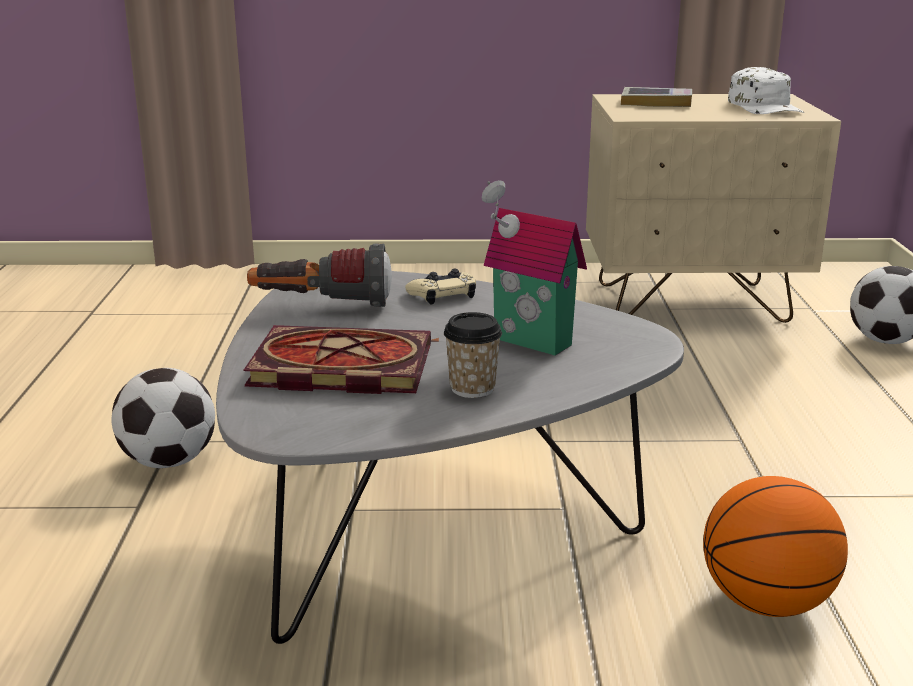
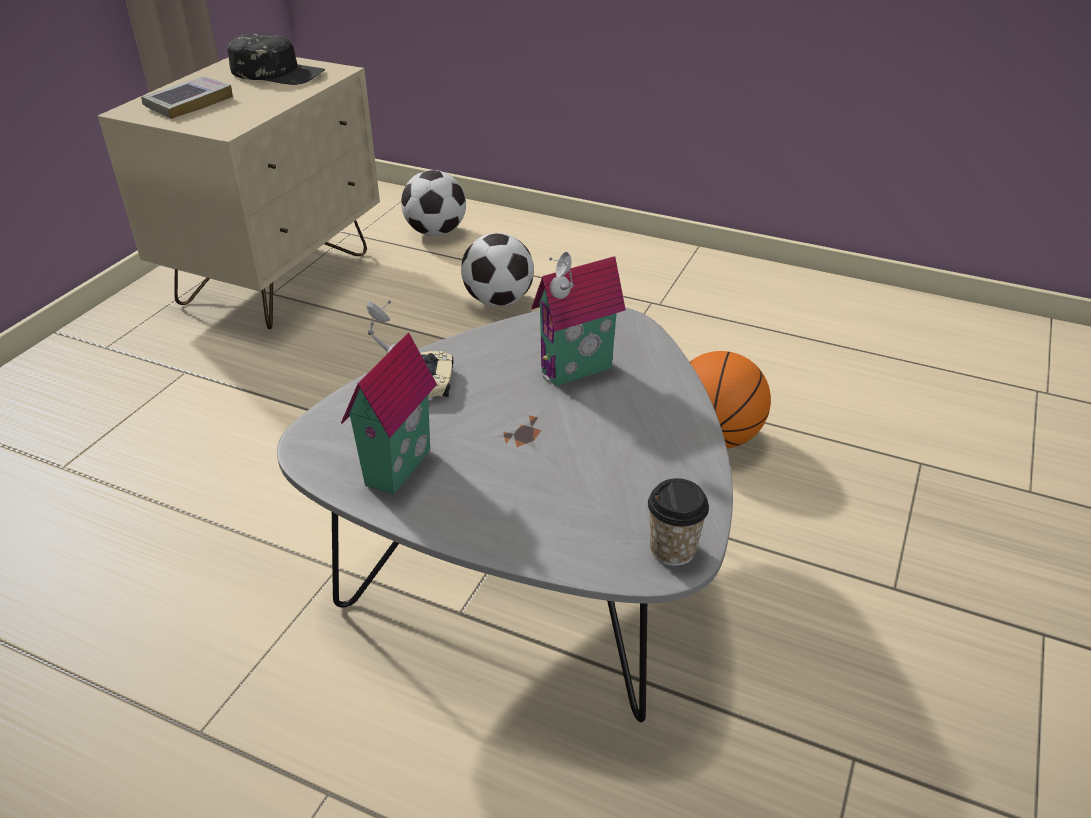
camera: 65 degrees left, 15 degrees up
(169, 461) = (248, 744): football -> football (498, 301)
(321, 307) = (394, 465): flashlight -> toy house
(336, 368) = (558, 492): book -> none
(472, 388) = (649, 427): cup -> cup (672, 549)
(765, 107) = (278, 73): white cap -> black cap

